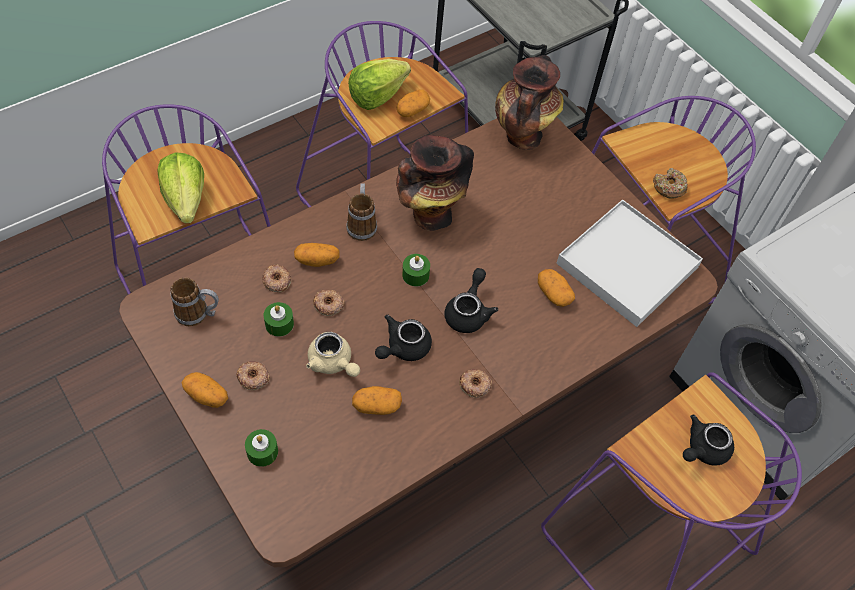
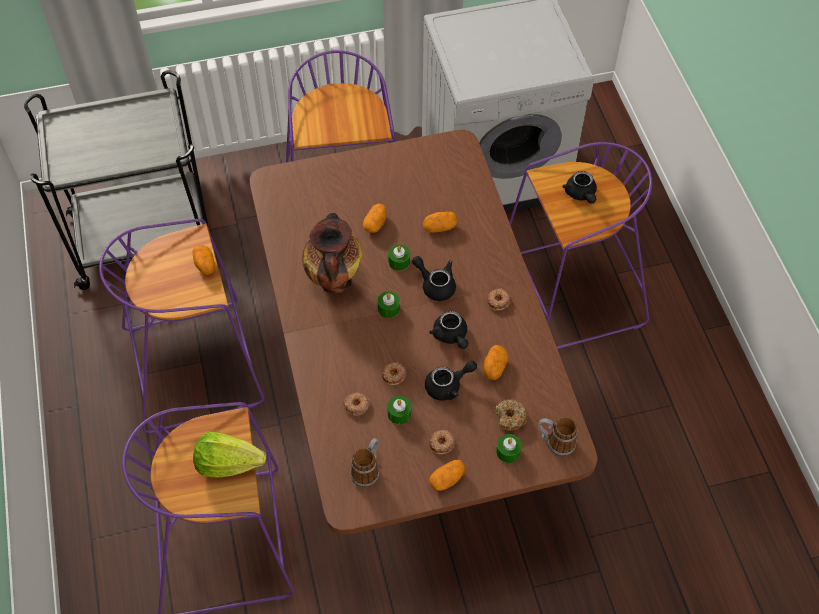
camera: 65 degrees left, 0 degrees up
(317, 260) = (348, 371): potato -> potato (375, 223)
(333, 363) = (448, 386): beige teapot -> black teapot
(362, 224) = (324, 330): mug -> mug (555, 442)
(377, 96) = (174, 286): lettuce -> none
(484, 267) = (399, 261): none -> green candle
(522, 137) = (283, 194): vase -> none
(626, 265) = (432, 175): white tray -> none
(668, 187) = (363, 126): donut -> donut (510, 418)

